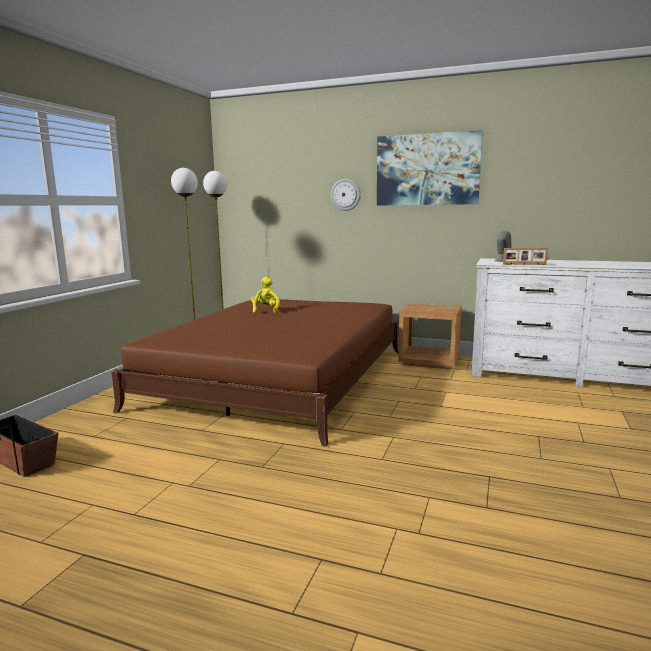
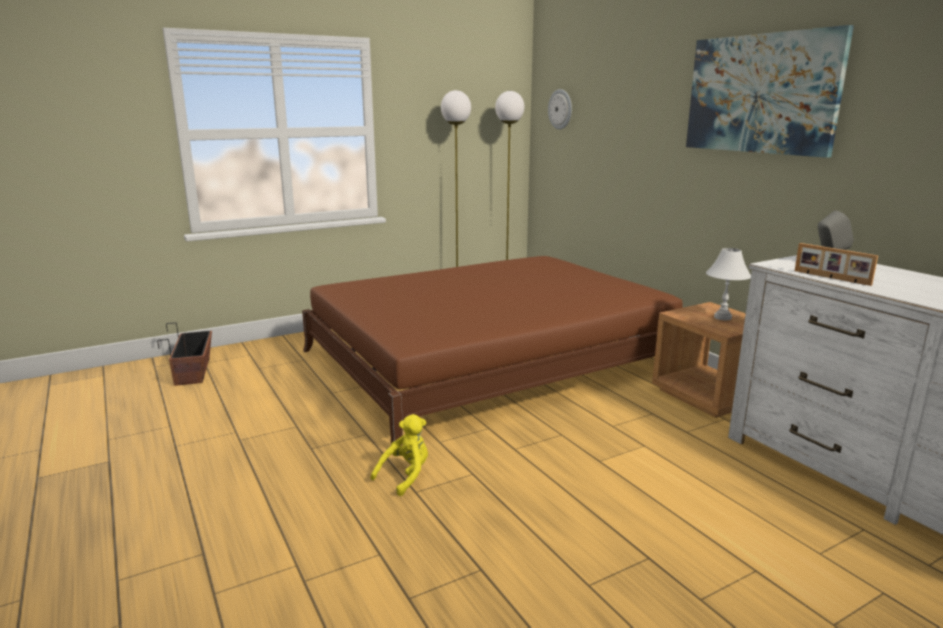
camera: 40 degrees right, 5 degrees up
(265, 310) = (509, 274): yellow plush toy -> yellow plush toy (405, 476)
(345, 194) = (654, 127): wall clock -> wall clock (560, 109)
(432, 308) = (722, 317): none -> white table lamp

